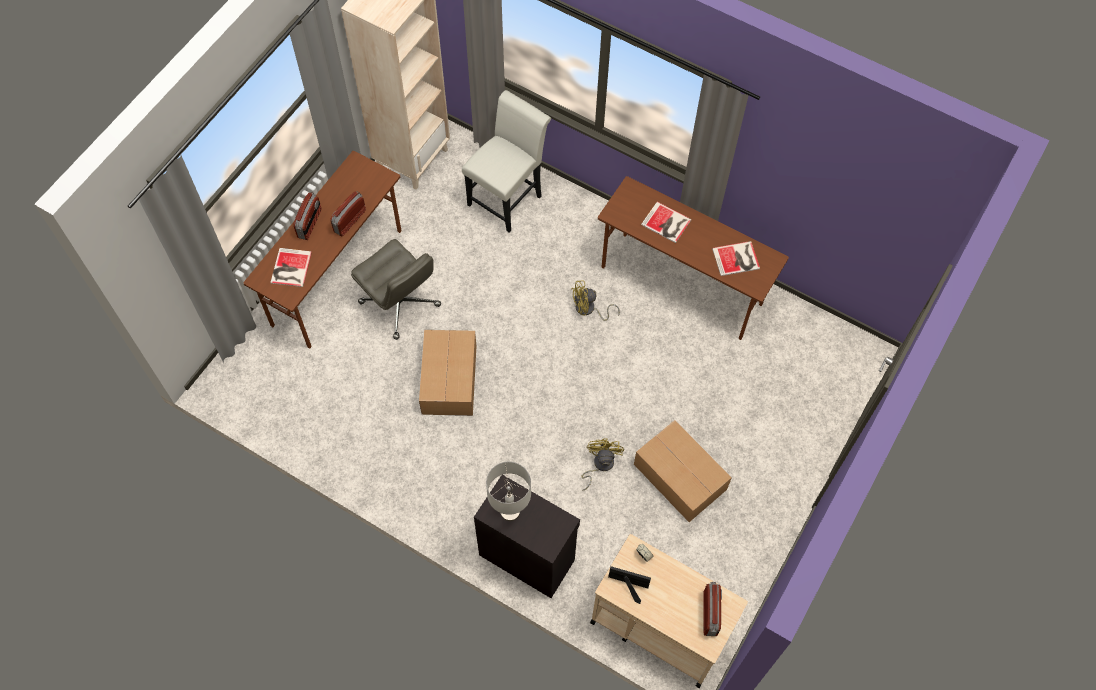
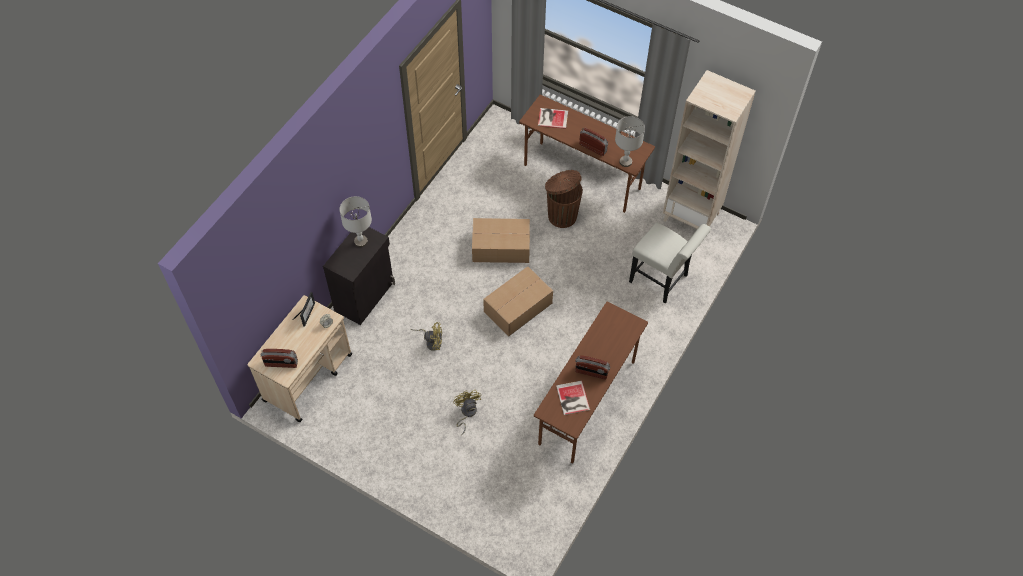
camera: 90 degrees right, 5 degrees down
(310, 223) = (589, 126): radio -> radio (591, 372)
(377, 184) = (625, 162): none -> grey table lamp
(400, 304) = (561, 215): grey office chair -> brown trash can
(588, 310) = (562, 336): yellow fan -> yellow fan (467, 413)
(666, 223) = (603, 349): book -> none
(680, 478) = (419, 395): cardboard box -> cardboard box (517, 307)

